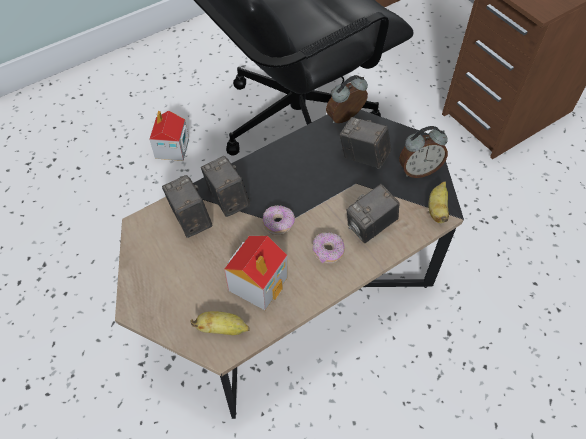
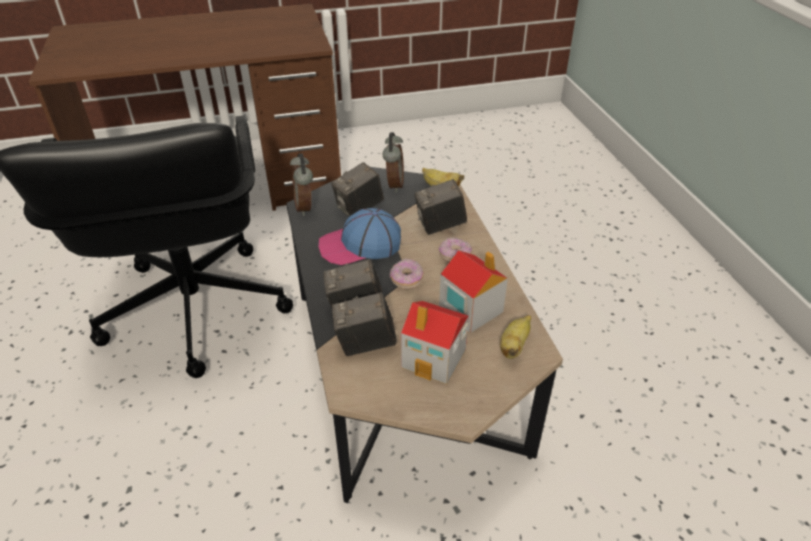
camera: 70 degrees left, 15 degrees down
(172, 149) = (142, 436): toy house -> toy house (434, 359)
(310, 175) = (360, 245): none -> cap
(370, 227) = (440, 226): camera -> camera turned 90 degrees clockwise

